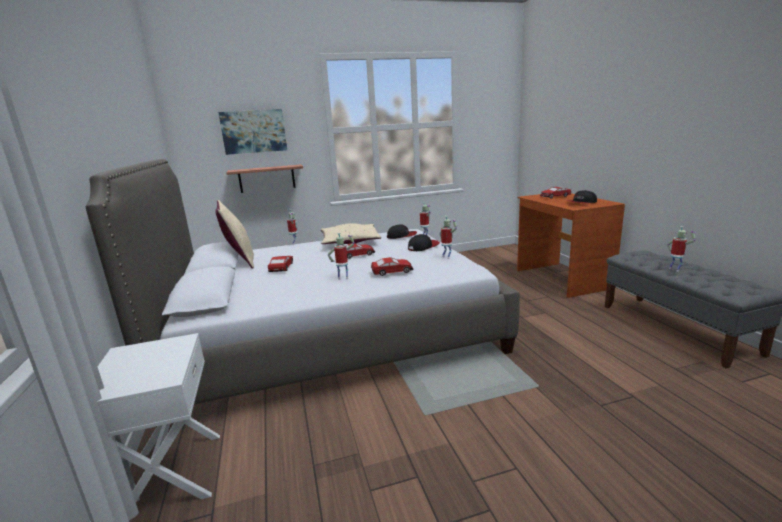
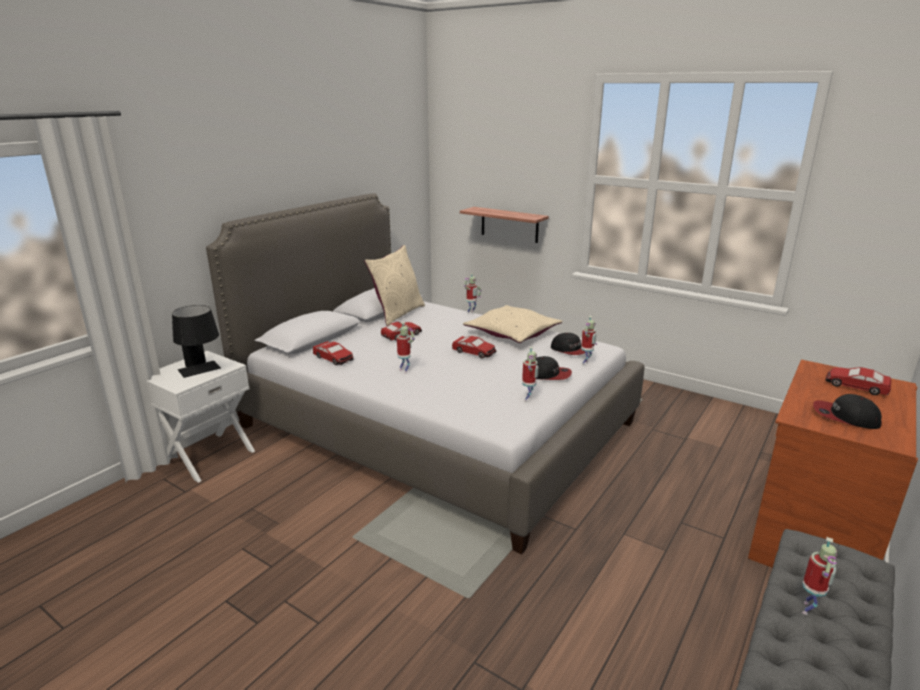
camera: 50 degrees right, 5 degrees up
(159, 358) = (202, 371): none -> black table lamp
(254, 131) = (505, 167): picture -> none
(392, 271) = (443, 386): toy car -> toy car (333, 358)

